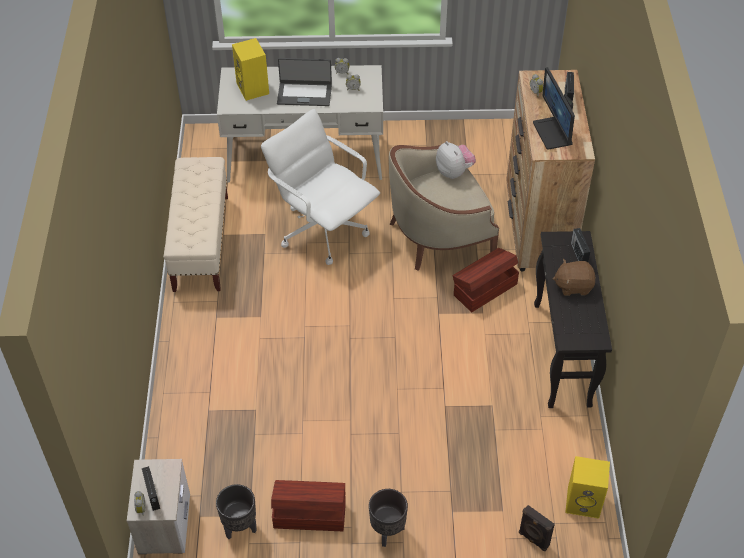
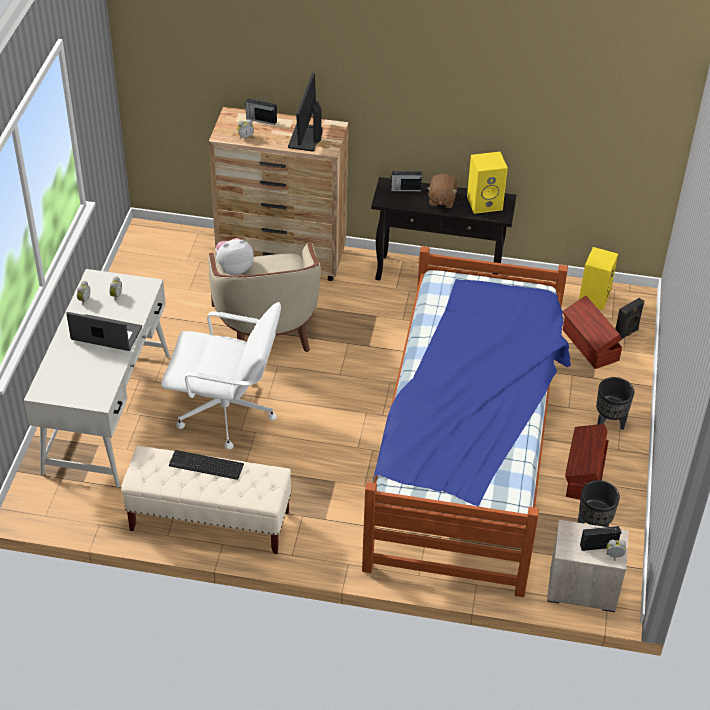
camera: 80 degrees left, 5 degrees down
(205, 201) = (206, 466): none -> keyboard
(253, 89) = (77, 375): yellow speaker -> yellow speaker (485, 203)
(304, 94) = (106, 335): laptop -> laptop turned 90 degrees counterclockwise
(318, 410) = (467, 452): none -> bed
(323, 230) = (227, 413): white office chair -> white office chair turned 135 degrees counterclockwise
(484, 289) = (347, 309): brown storage box -> brown storage box (589, 346)
(553, 133) = (306, 138): monitor -> monitor turned 105 degrees clockwise

